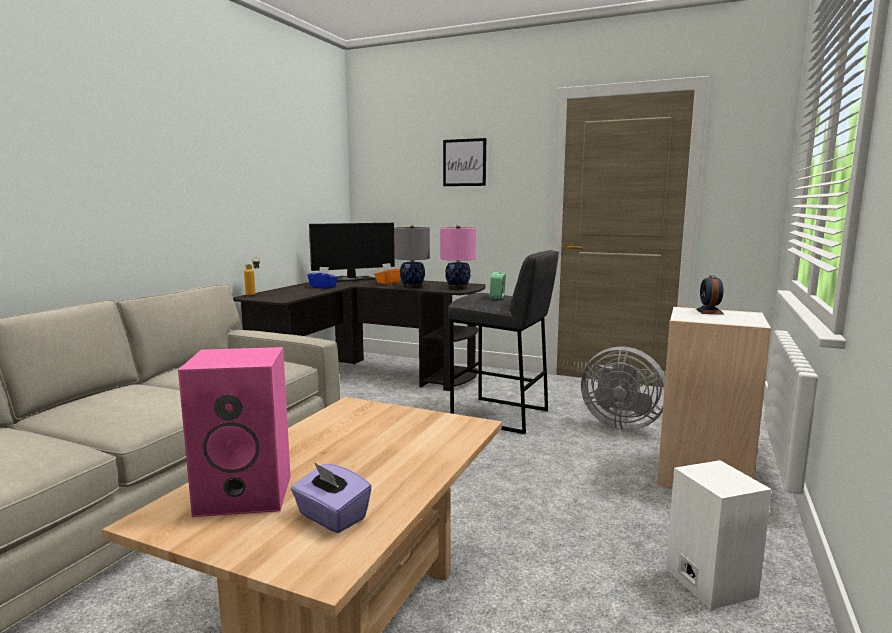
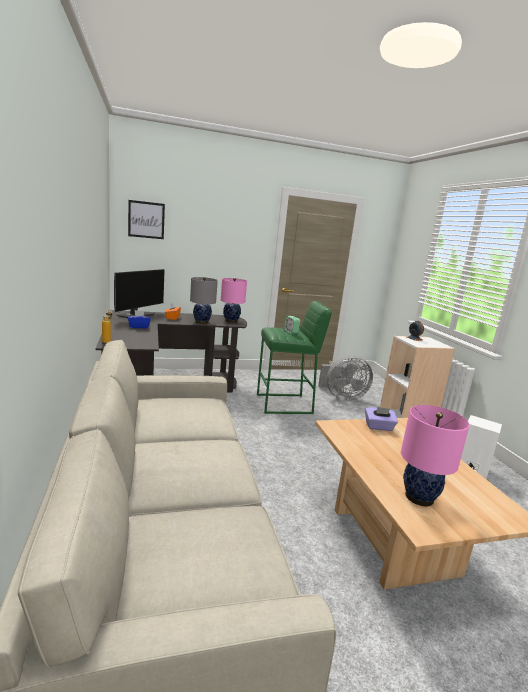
camera: 40 degrees left, 5 degrees up
(247, 494) = (419, 497): pink speaker -> pink table lamp
(331, 517) = (469, 493): purple tissue box -> purple tissue box (379, 427)
(464, 162) = (215, 227): picture -> picture (146, 220)
(501, 415) = (285, 404): grey stool -> green stool

